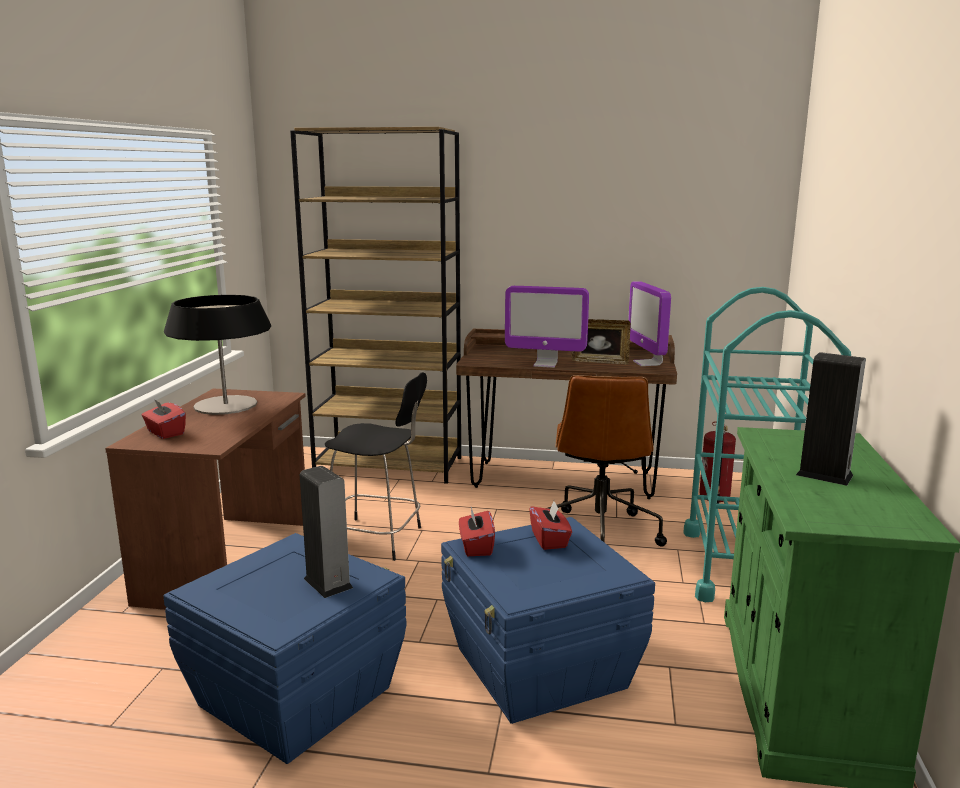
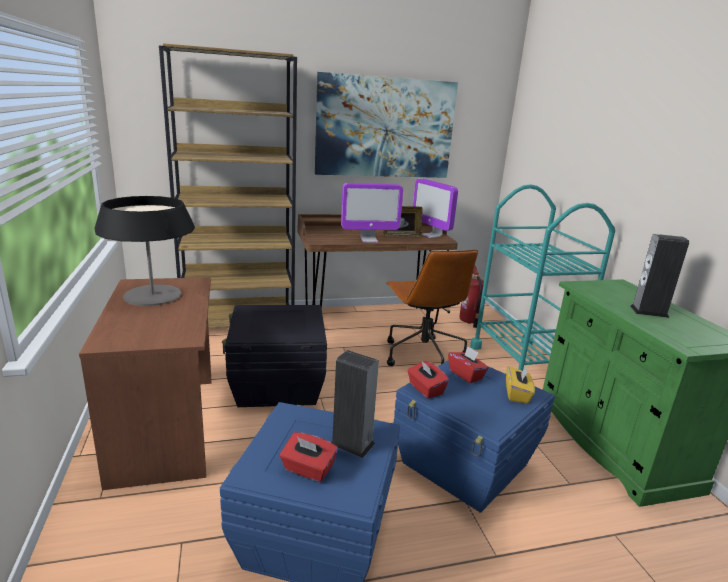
camera: 25 degrees left, 5 degrees up
(165, 433) = (125, 330): red tissue box -> red tissue box (308, 469)
(377, 539) = (276, 385): black stool -> black storage box
(592, 212) = (385, 128): none -> picture
(596, 572) = (517, 394): none -> yellow tissue box

